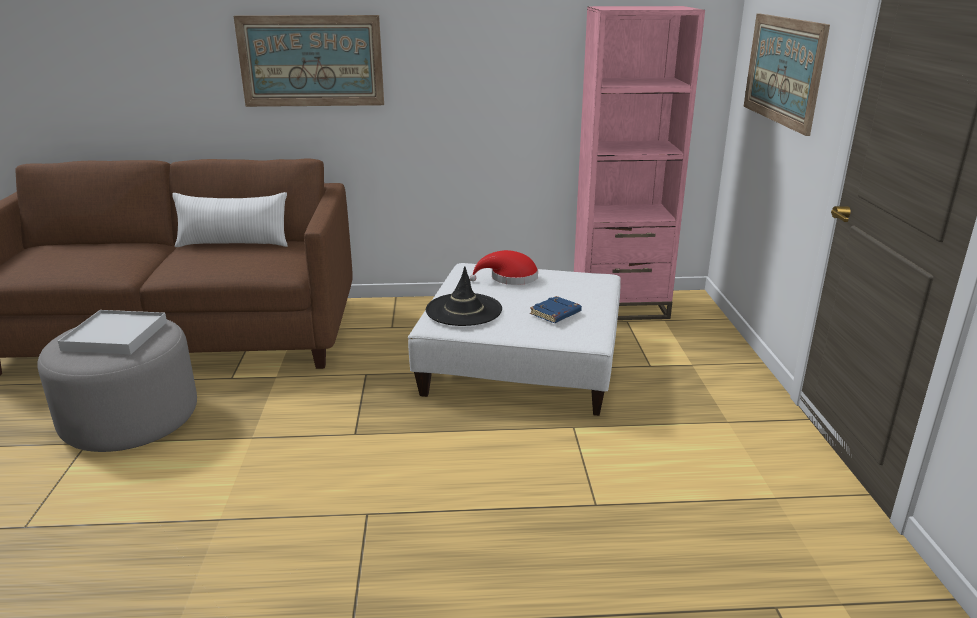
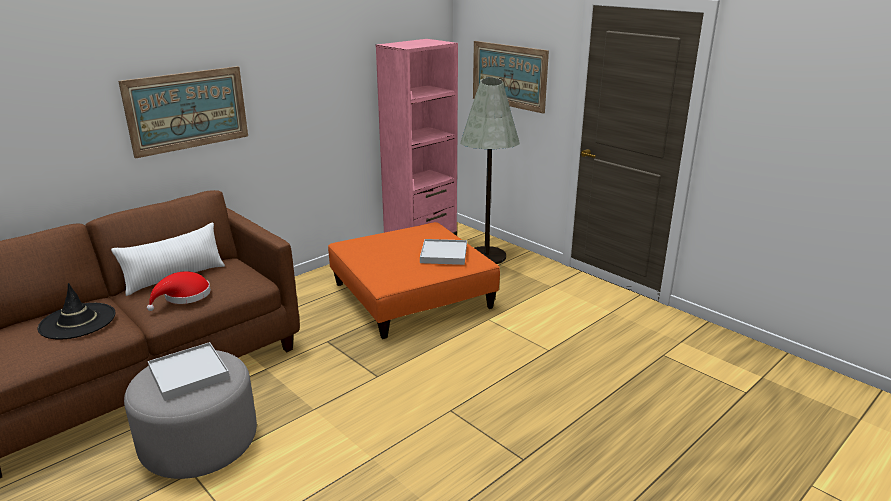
camera: 40 degrees left, 0 degrees up
(463, 310) = (390, 270): black hat -> black hat (77, 321)
(510, 278) = (383, 242): red hat -> red hat (184, 296)
(523, 361) = (412, 296): white ottoman -> orange ottoman
(555, 314) = (444, 254): blue book -> white tray
(686, 348) = (486, 256): none -> grey floor lamp

